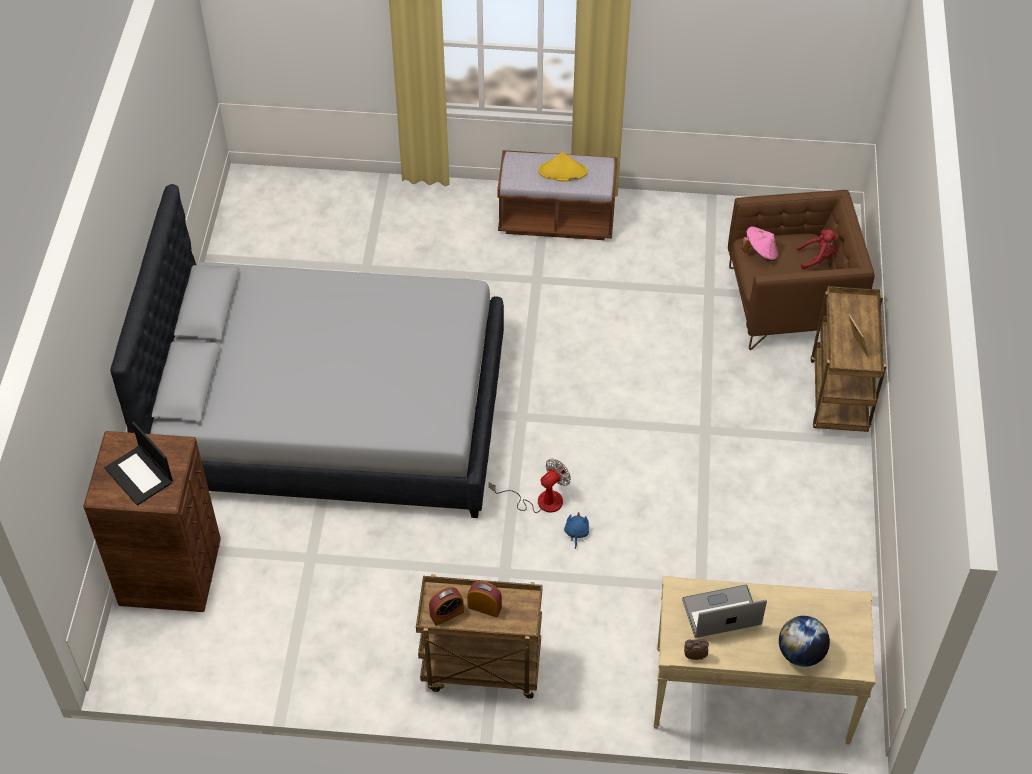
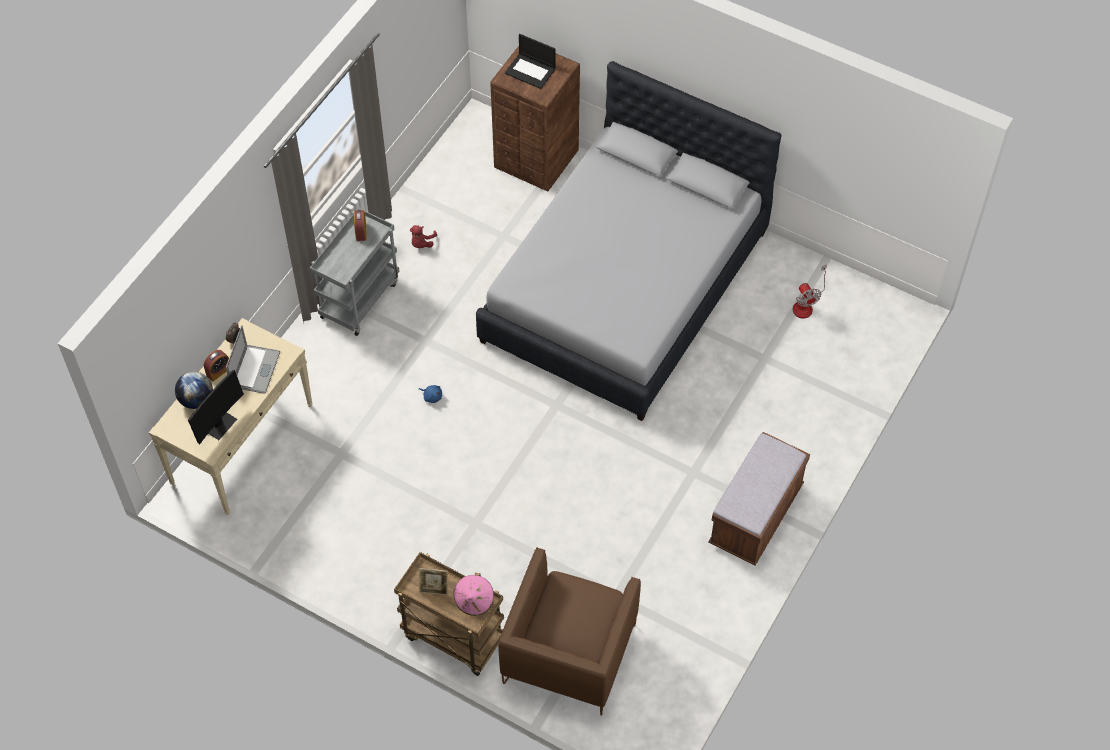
camera: 115 degrees right, 5 degrees up
(140, 475) = (531, 71): laptop -> laptop turned 135 degrees counterclockwise
(480, 669) = (359, 298): brown cart -> grey cart
(484, 607) = (353, 253): alarm clock -> alarm clock (218, 371)
(540, 501) = (473, 386): fan -> fan (806, 304)
(562, 171) = (758, 484): yellow hat -> none
(760, 252) = (593, 599): pink hat -> pink hat (474, 600)
(816, 612) = (219, 424): none -> monitor
(817, 258) = (564, 642): red plush toy -> red plush toy (422, 243)

